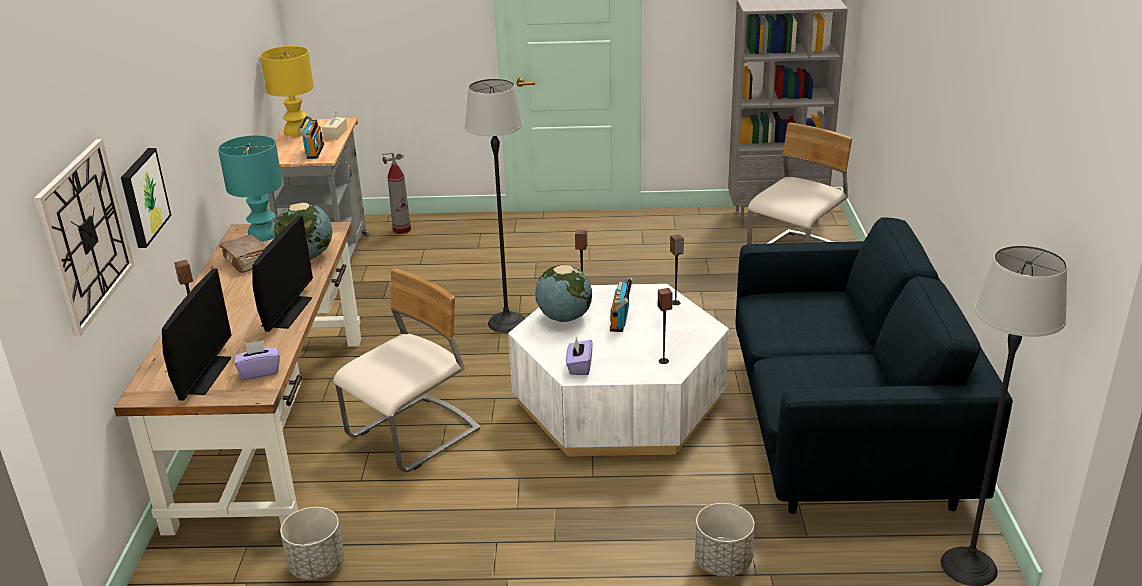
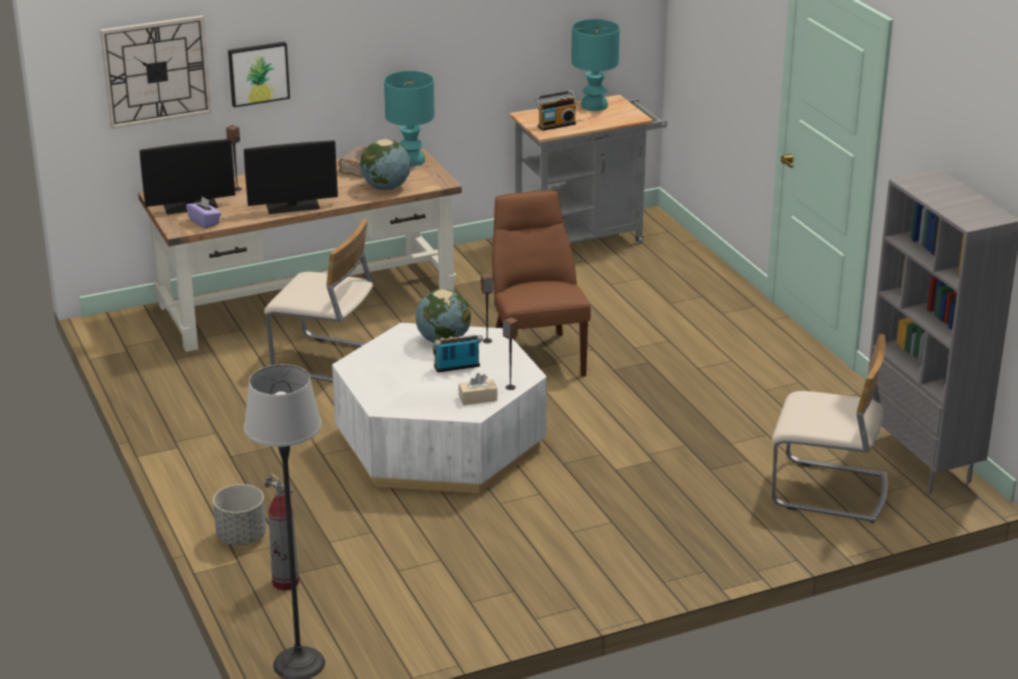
camera: 65 degrees right, 0 degrees up
(297, 132) = (593, 106): yellow table lamp -> turquoise table lamp
(316, 566) = (155, 370): grey planter -> none
(335, 134) = (604, 122): beige tissue box -> beige tissue box (478, 398)
(402, 230) = (670, 256): fire extinguisher -> fire extinguisher (286, 582)
(507, 322) = (536, 355): floor lamp -> brown chair
(579, 367) = (365, 365): purple tissue box -> none
(664, 361) = (400, 401): speaker -> none
(843, 429) = (474, 571): blue sofa -> none

